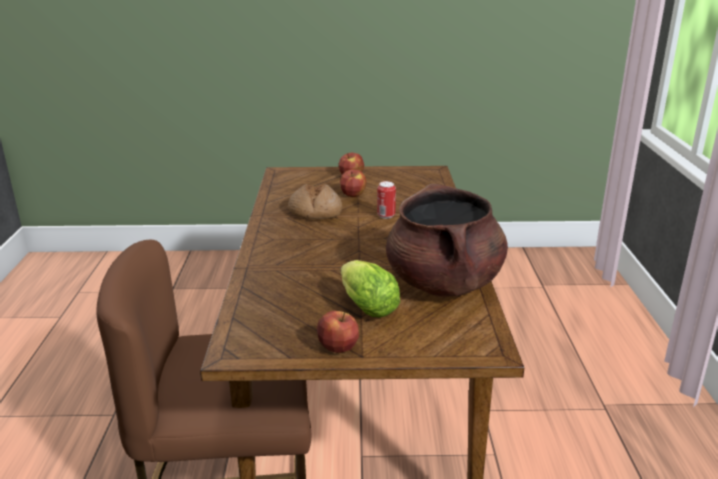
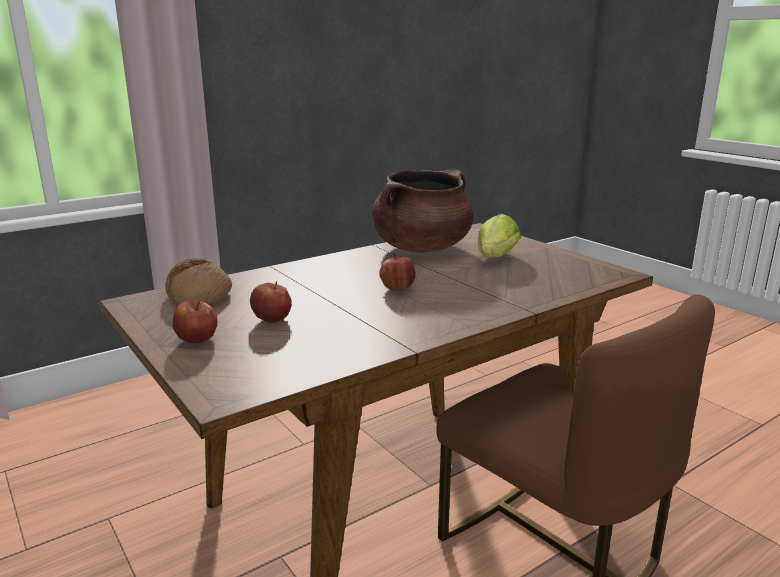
camera: 125 degrees left, 5 degrees down
(315, 212) = (354, 322): bread -> bread (200, 295)
(338, 347) = (552, 254): apple -> apple (397, 288)
(386, 216) = (318, 290): can -> none

